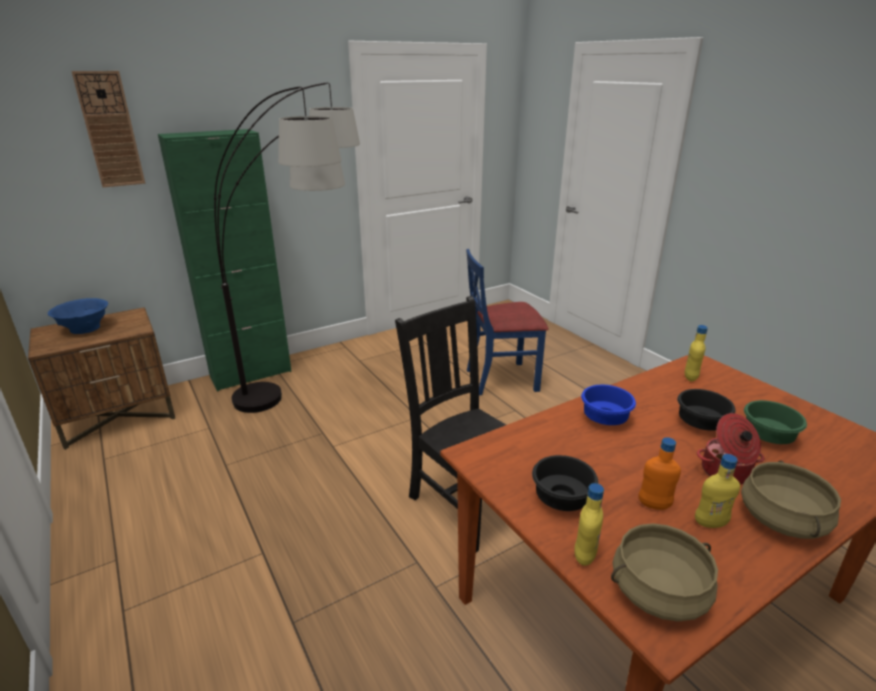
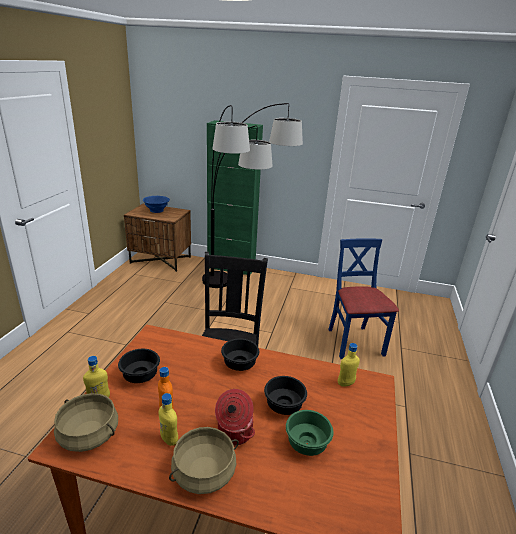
camera: 45 degrees right, 0 degrees up
(110, 130) = (194, 115): wall clock -> none
(501, 379) = (354, 342): blue chair -> blue chair turned 45 degrees clockwise
(605, 418) = (241, 364): blue bowl -> black bowl

